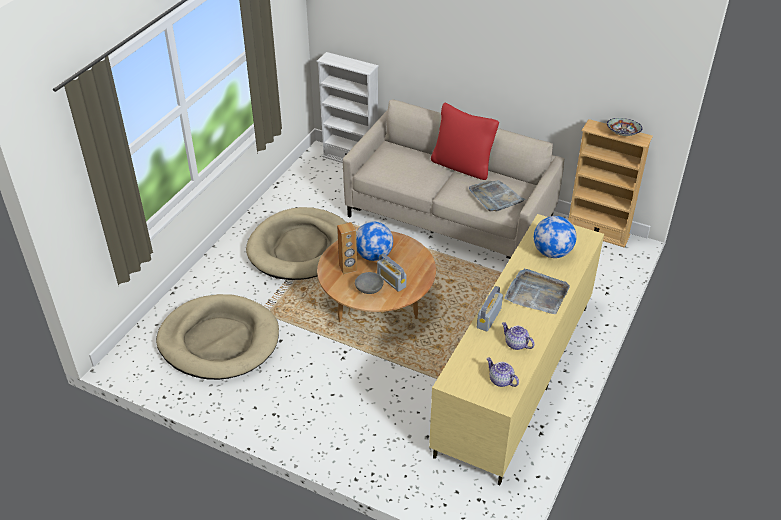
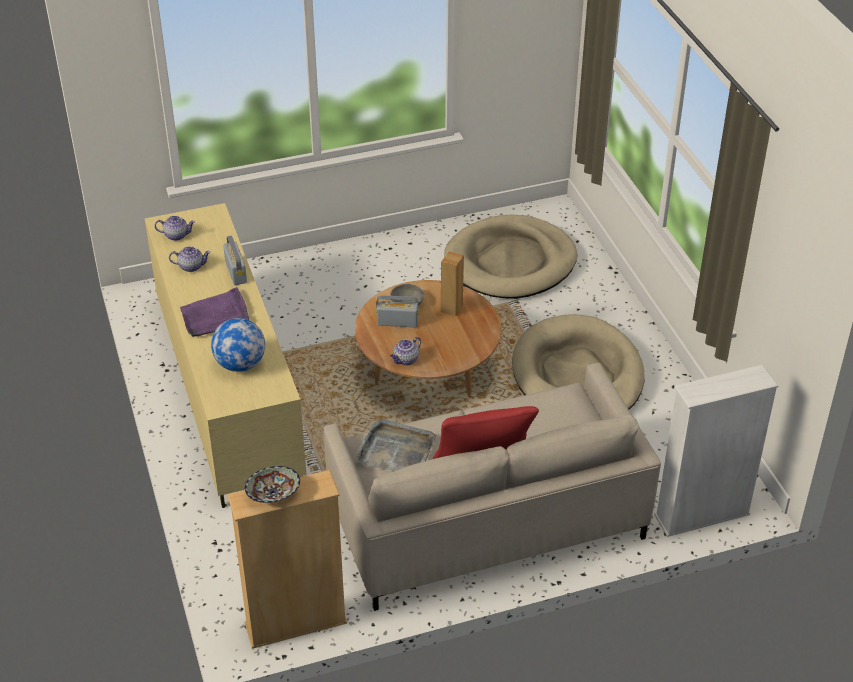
camera: 135 degrees right, 0 degrees up
(374, 256) = (445, 333): globe -> none
(418, 256) = (405, 360): none -> teapot
(536, 294) = (215, 316): grey tray -> purple tray

